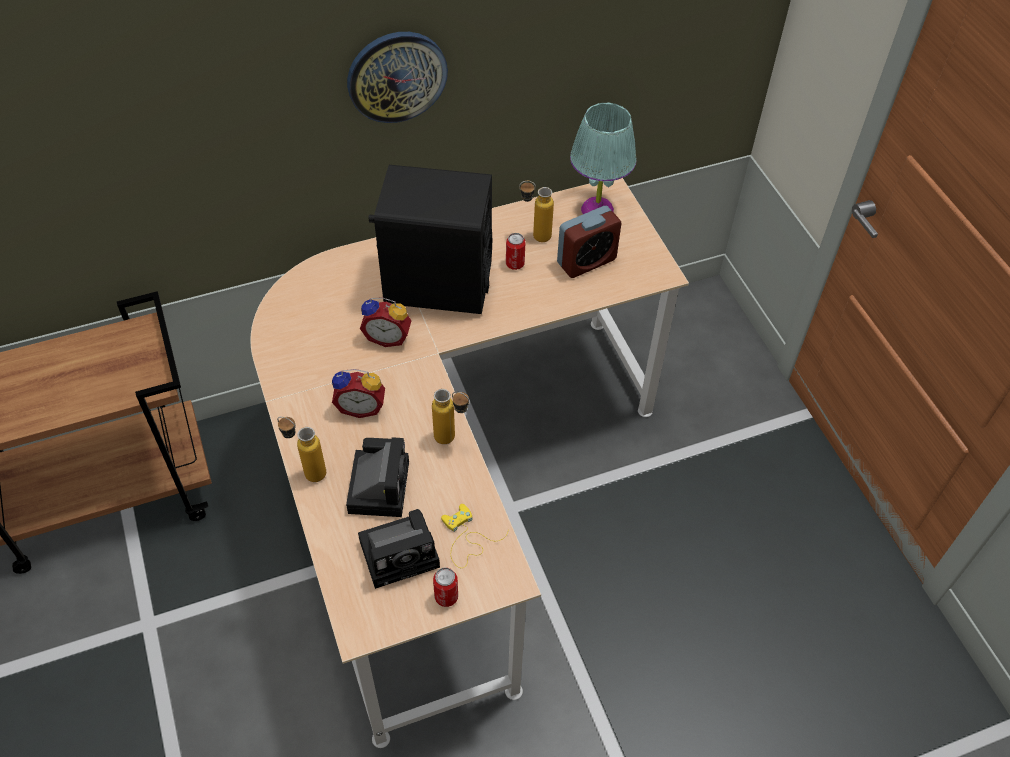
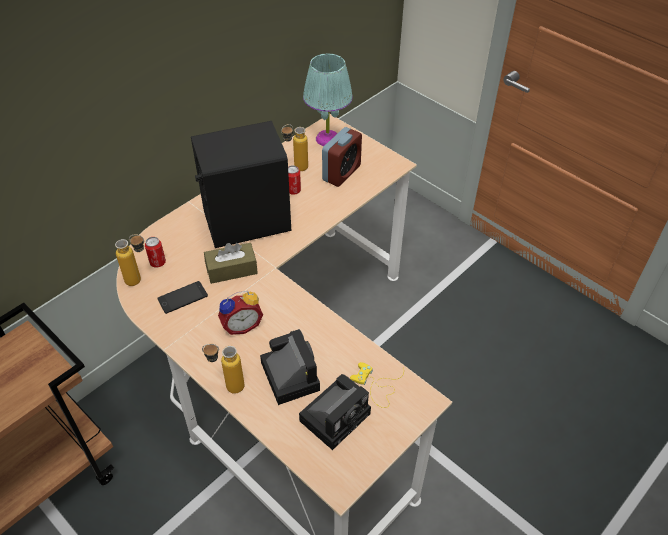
camera: 25 degrees left, 5 degrees down
(317, 349) = (182, 297): none -> phone
(388, 337) = (231, 270): alarm clock -> brown tissue box
(396, 76) = (176, 66): wall clock -> none
(446, 597) = (388, 432): can -> can (157, 262)
(452, 439) = (323, 322): bottle -> bottle (140, 280)

